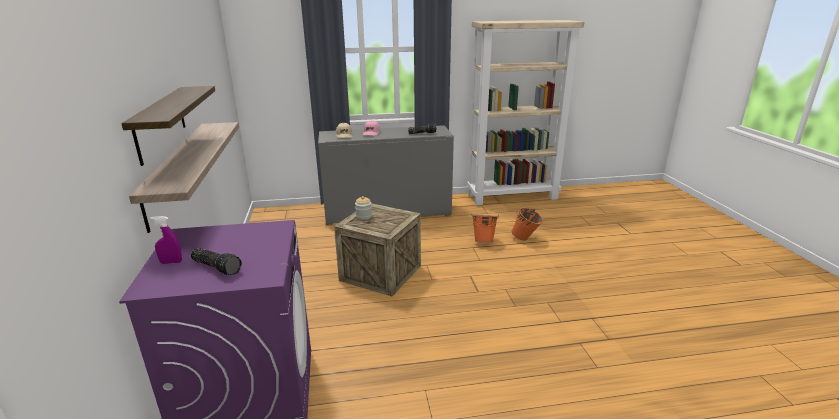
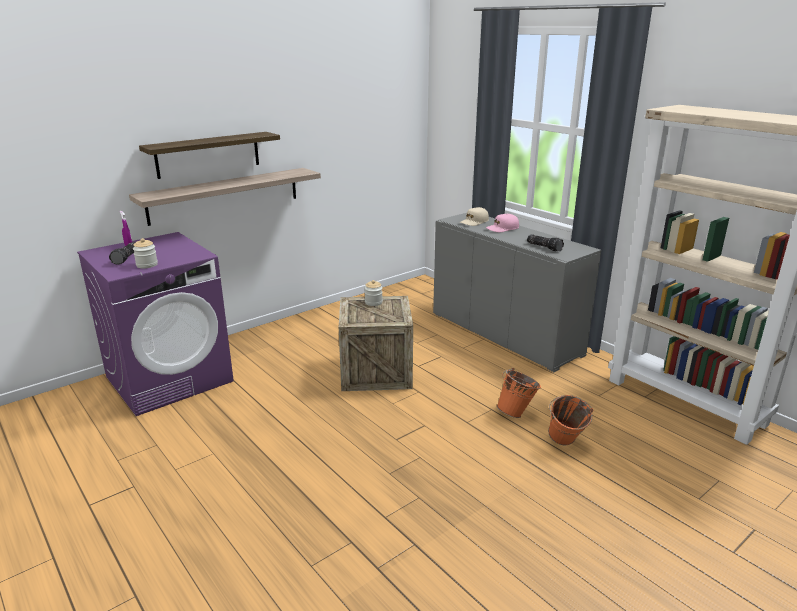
camera: 60 degrees right, 0 degrees up
(264, 257) = (147, 265): none -> jar

